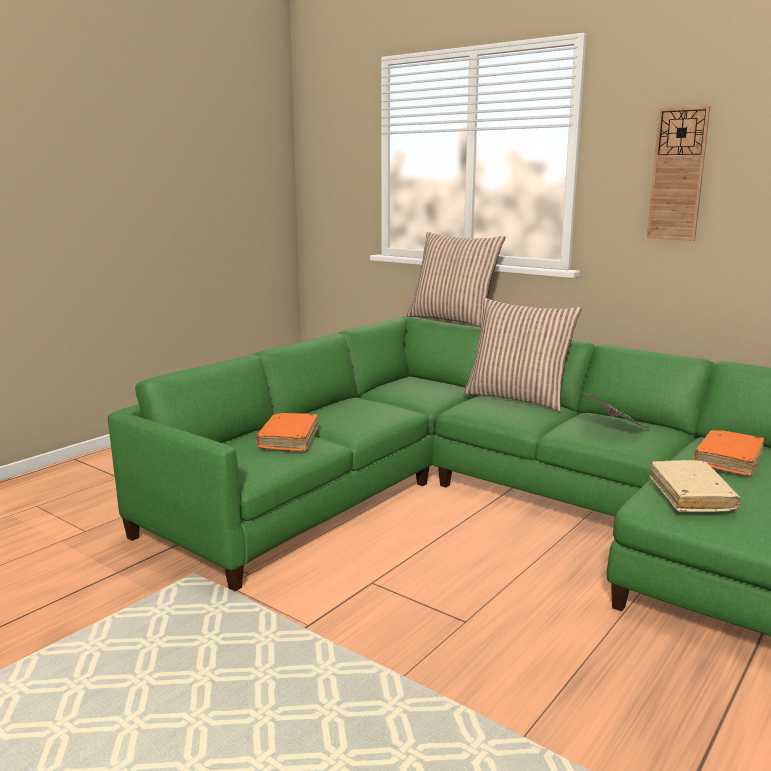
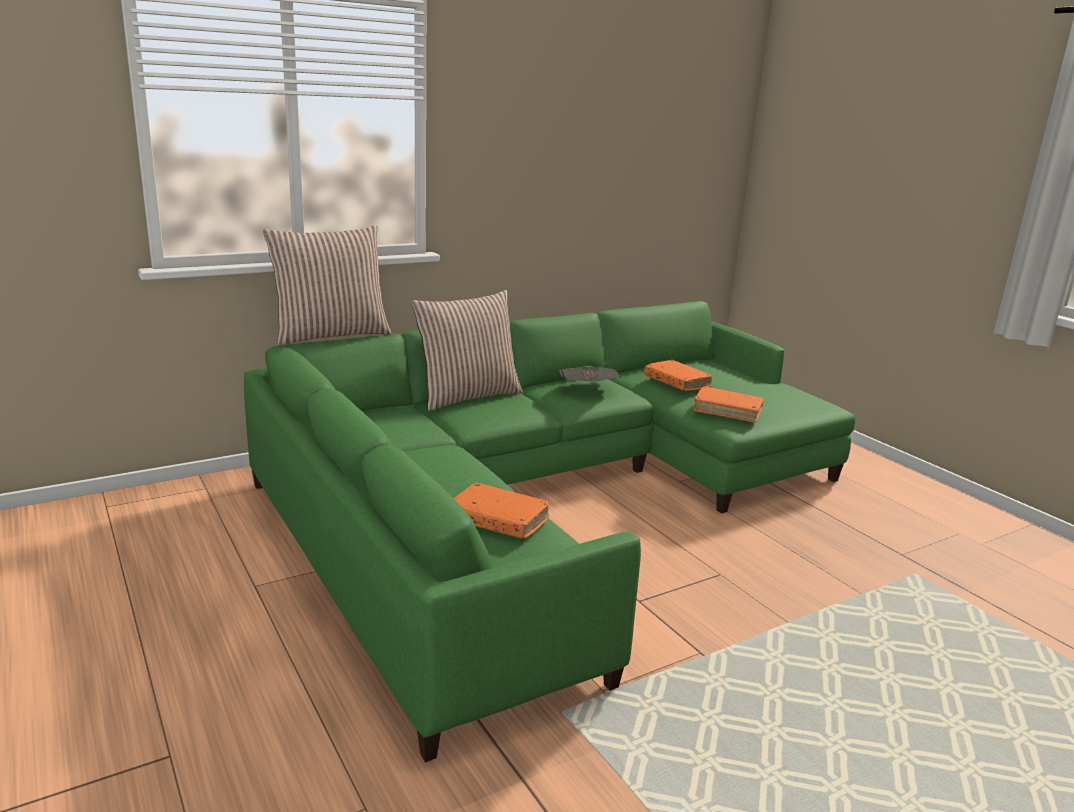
camera: 70 degrees left, 5 degrees up
(677, 174) = (518, 152): wall clock -> none
(691, 495) = (727, 411): beige book -> orange book

